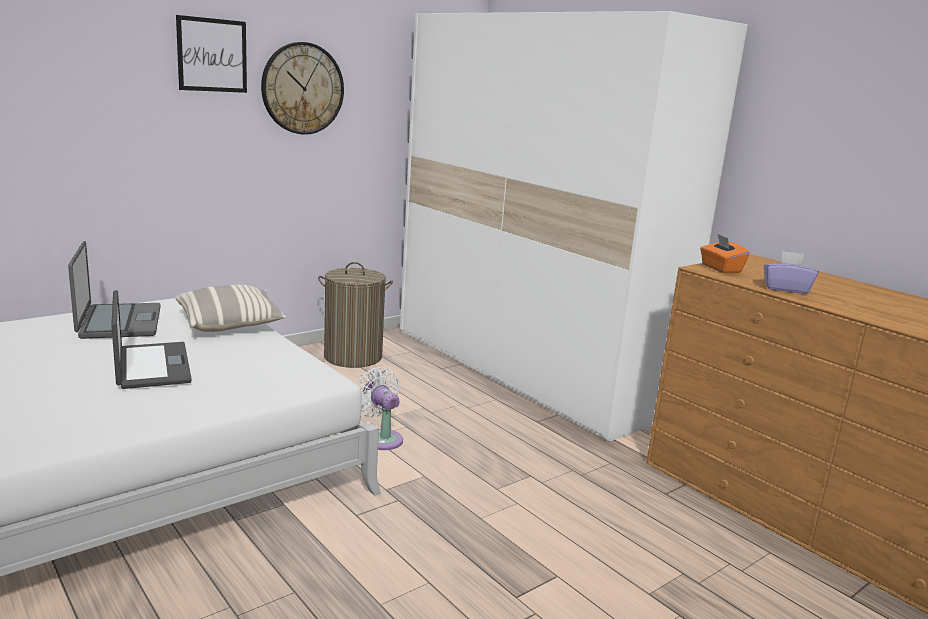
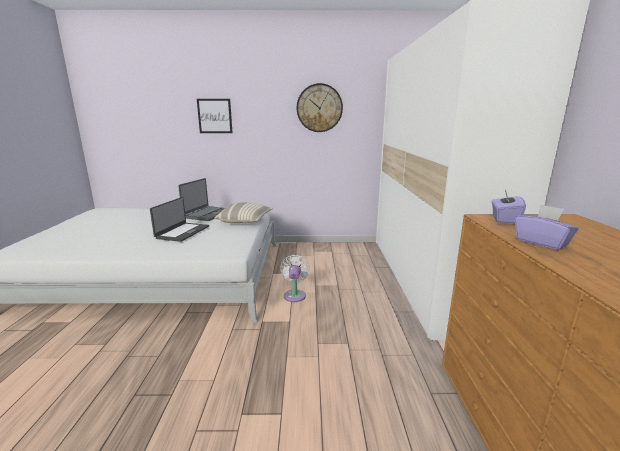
camera: 40 degrees right, 0 degrees up
(212, 55) = (271, 93): picture -> picture (215, 116)
(353, 357) = (335, 252): laundry basket -> none
(720, 269) = (504, 219): orange tissue box -> purple tissue box

